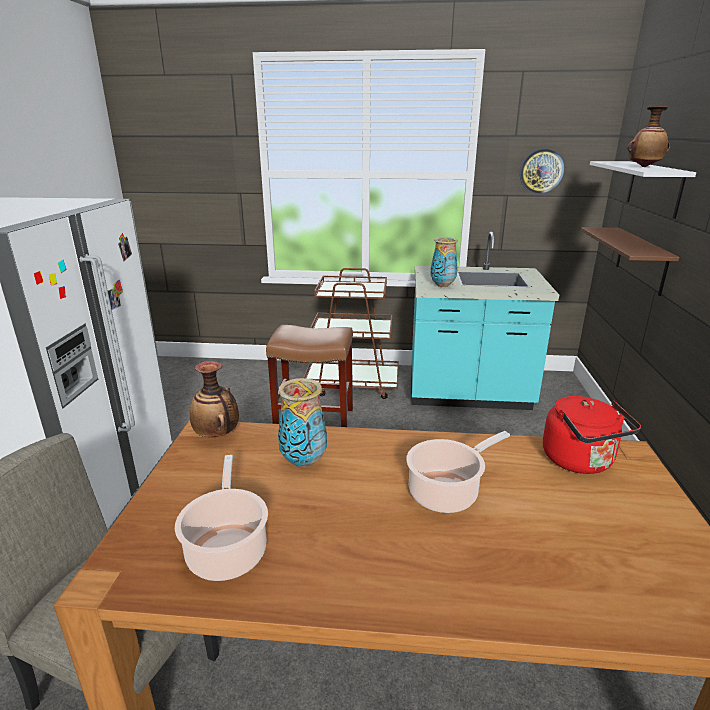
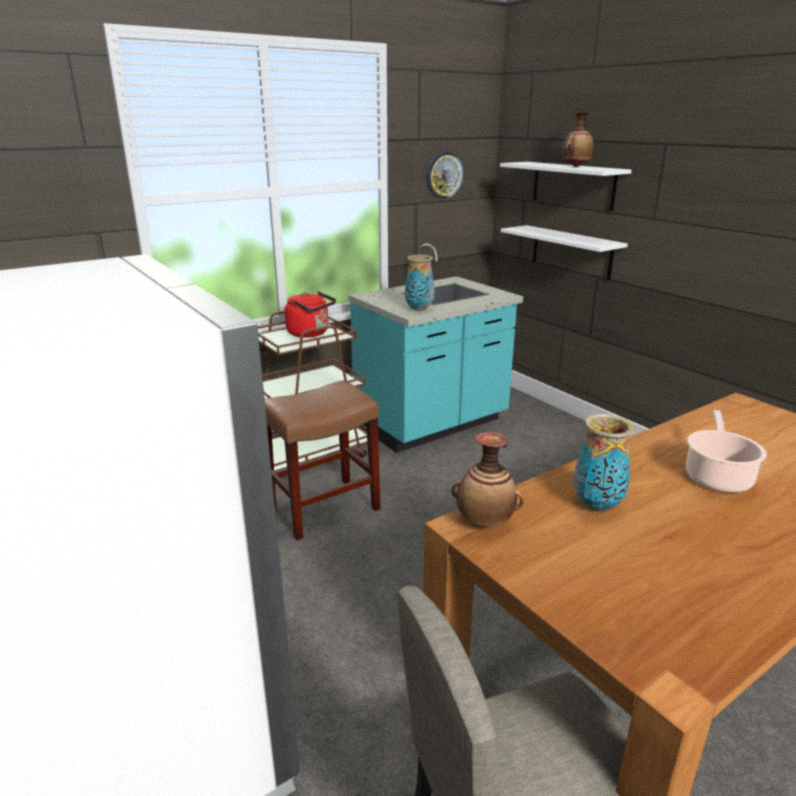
camera: 40 degrees left, 0 degrees up
(227, 549) = (693, 598): cooking pot -> none
(580, 462) = (734, 420): red kettle -> red kettle (310, 333)
(641, 260) = (571, 252): brown shelf -> white shelf

